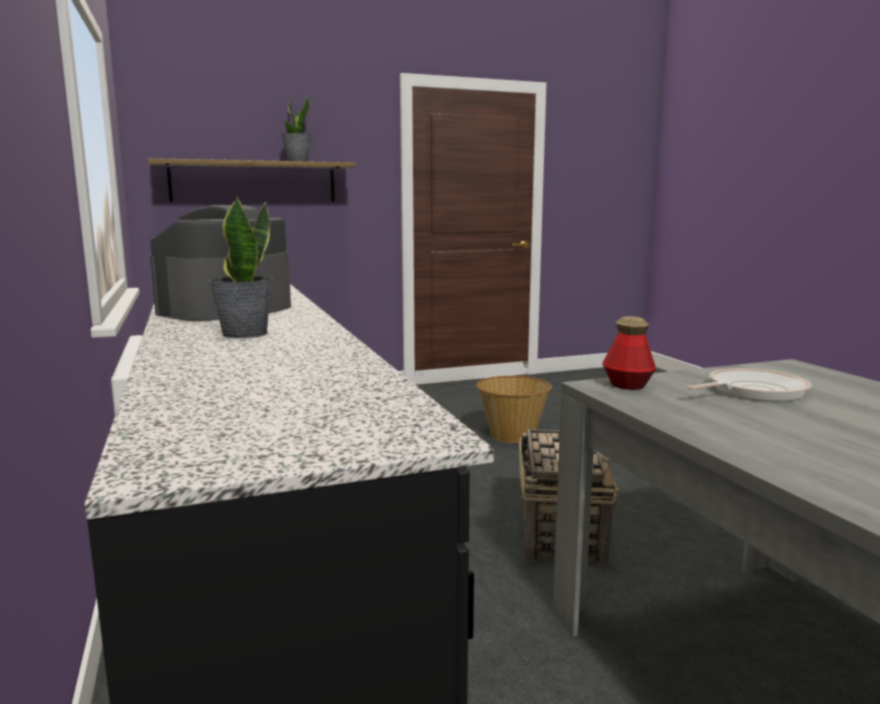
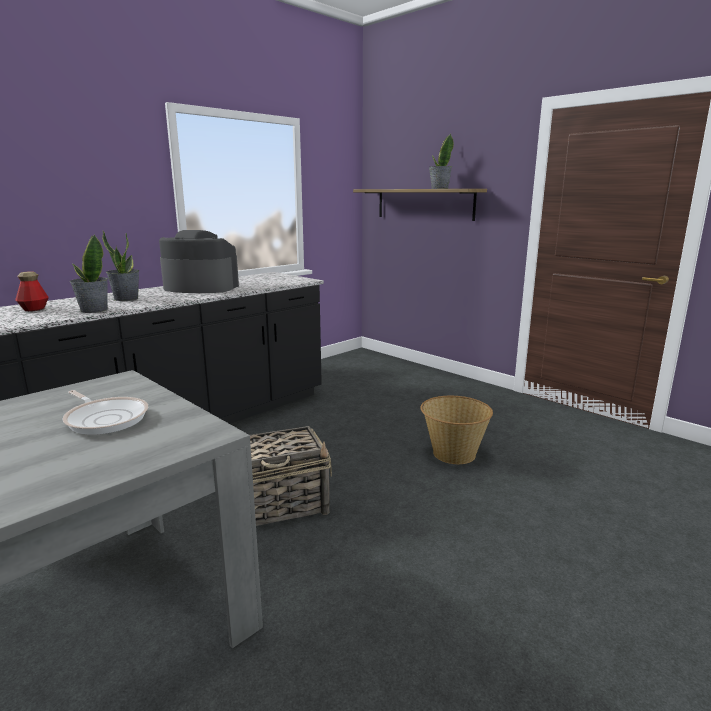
camera: 65 degrees right, 5 degrees up
(323, 346) = (93, 310): none -> potted plant
(627, 385) = (122, 384): bottle -> bottle (34, 309)

